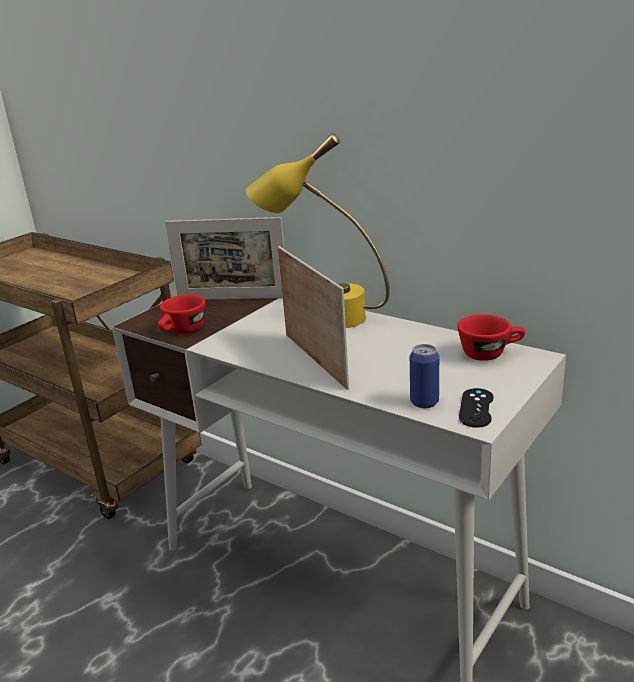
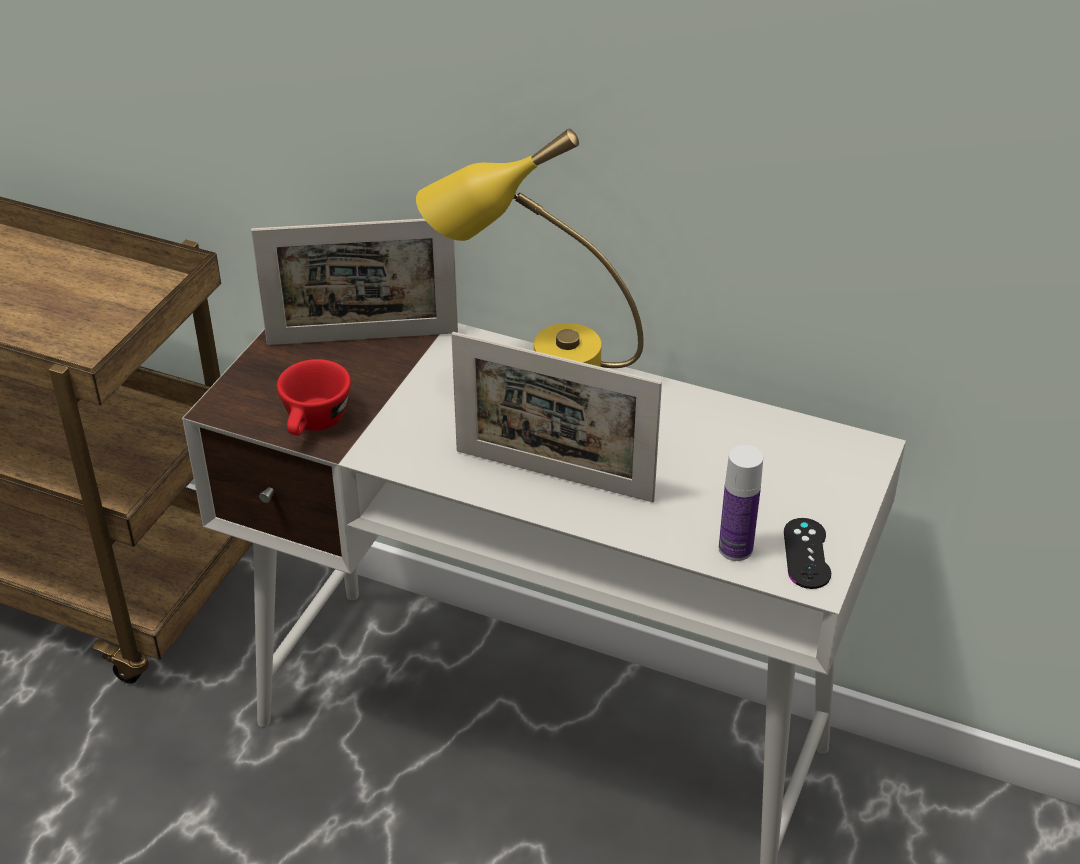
camera: 15 degrees left, 15 degrees up
(315, 360) = (553, 475): picture frame -> picture frame turned 150 degrees clockwise
(424, 402) = (735, 548): can -> bottle
(490, 353) = (803, 445): red cup -> none

